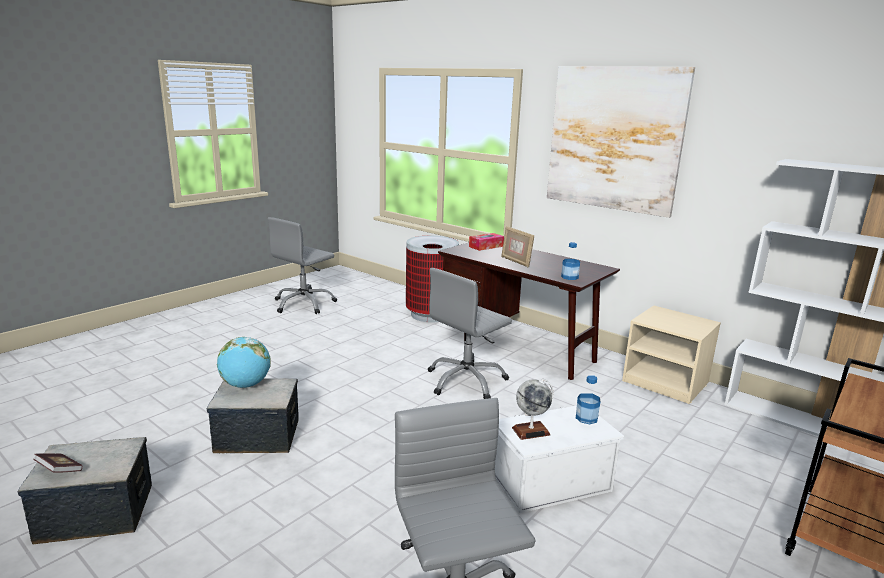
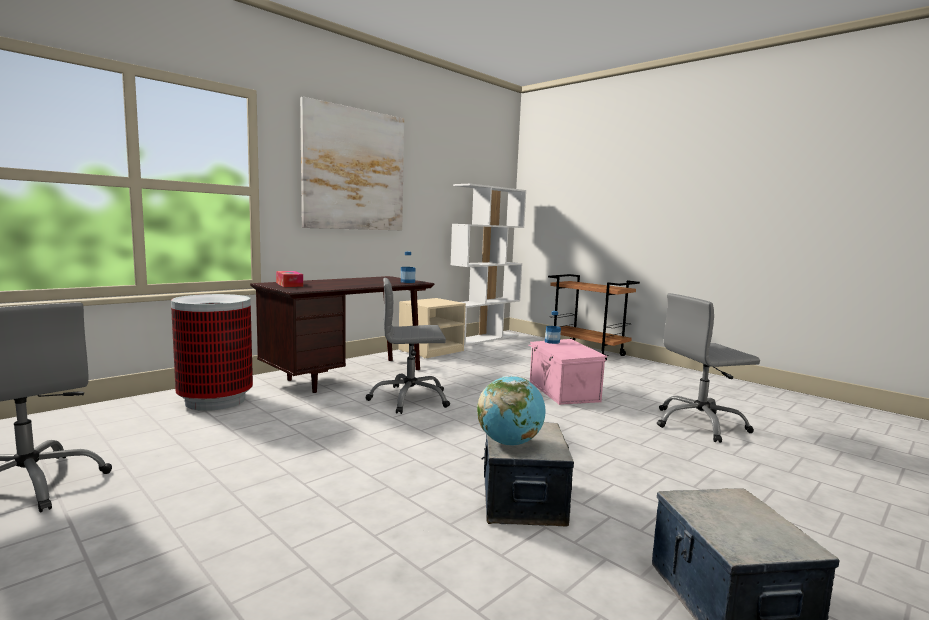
camera: 85 degrees left, 10 degrees down
(59, 470) = (774, 535): book -> none
(466, 381) = (409, 399): grey office chair -> grey office chair turned 120 degrees clockwise
(516, 261) = (354, 284): picture frame -> none
(531, 431) = (575, 352): globe -> none
(549, 481) = (562, 391): white storage box -> pink storage box

